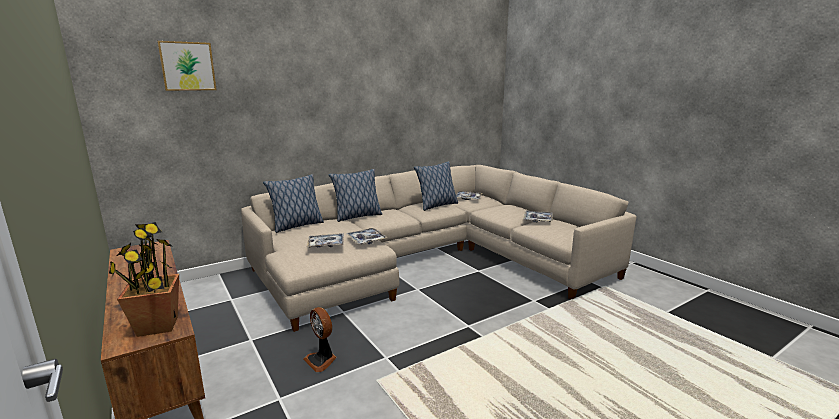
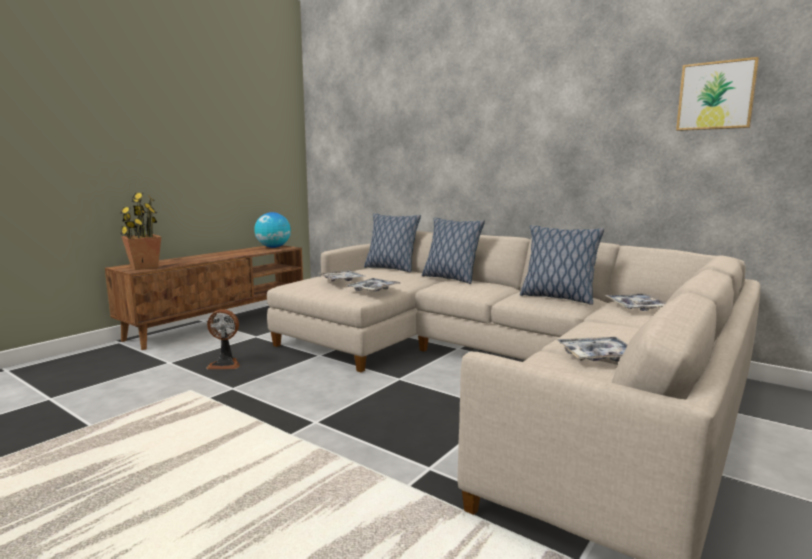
camera: 70 degrees right, 5 degrees down
(138, 251) = (273, 247): none -> globe
(187, 66) = (361, 102): picture -> picture (716, 96)
(321, 360) = (225, 364): fan -> fan turned 120 degrees counterclockwise

